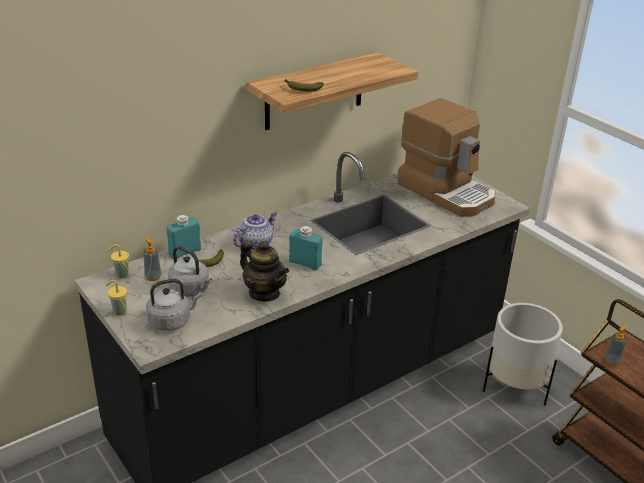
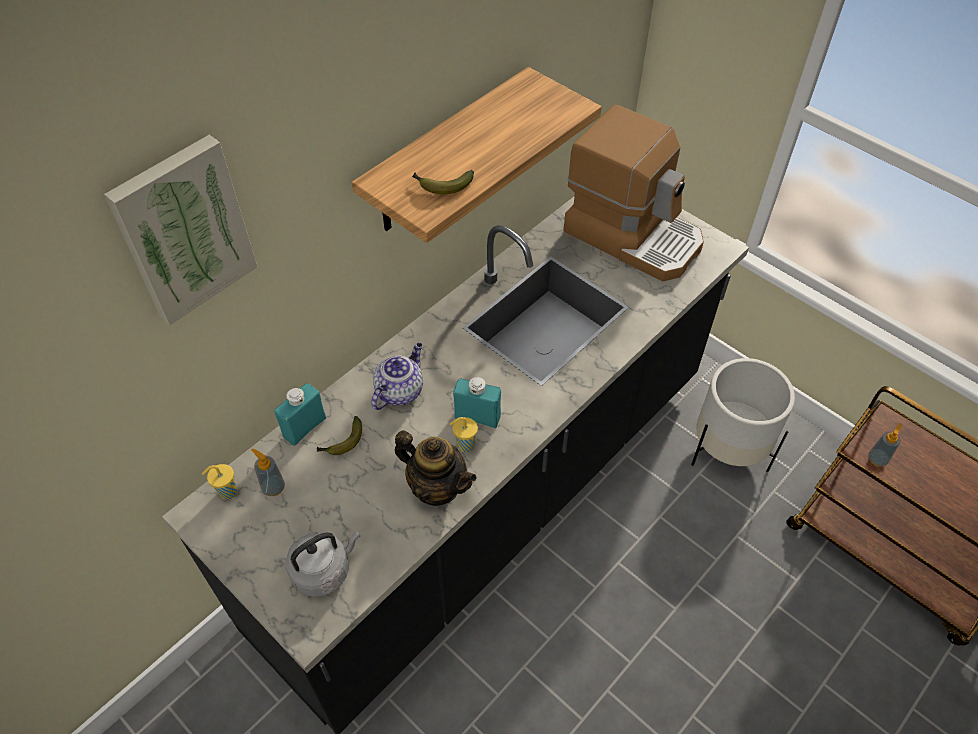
camera: 10 degrees left, 20 degrees up
(119, 311) = (244, 567): yellow cup -> yellow cup (464, 445)
(136, 65) = (183, 230): none -> picture
(191, 290) = (334, 502): grey kettle -> none

